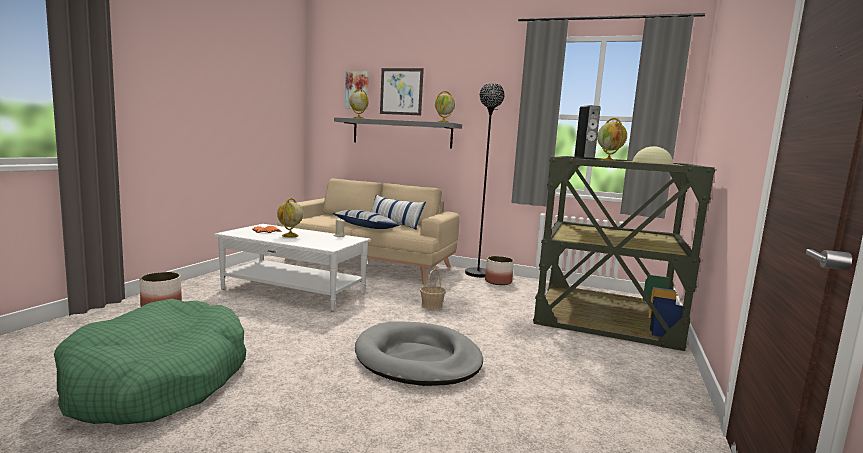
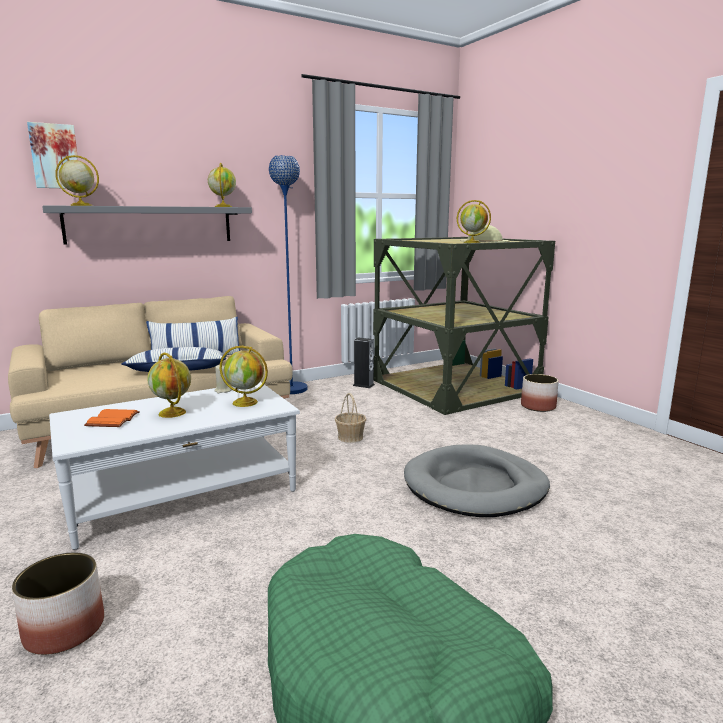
camera: 50 degrees left, 5 degrees up
(327, 242) = (246, 402): none -> globe
(401, 91) = (140, 161): picture -> none
(478, 273) = (292, 389): black floor lamp -> blue floor lamp
(498, 282) = (328, 390): planter -> planter (538, 407)
(584, 159) = (427, 241): speaker -> speaker (363, 385)

